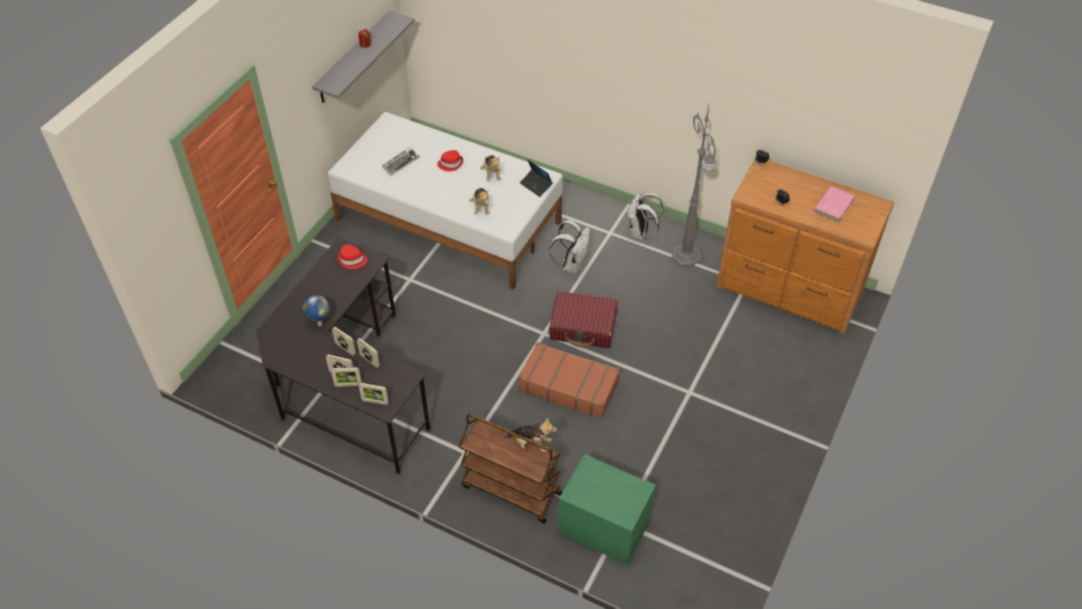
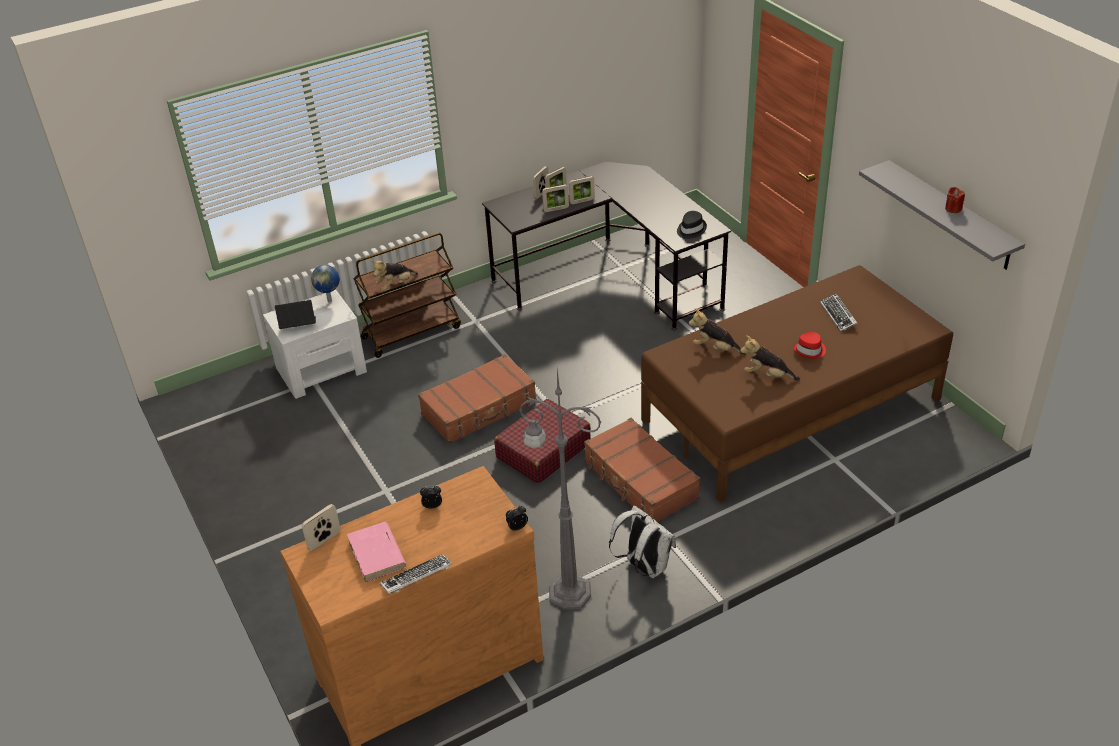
camera: 125 degrees right, 10 degrees down
(319, 324) = (624, 195): globe -> globe (330, 300)
(352, 260) = (690, 230): red hat -> black hat
(375, 401) = (510, 201): picture frame -> picture frame (324, 540)
(448, 220) = (792, 410): white bed -> brown bed
(536, 185) = (718, 402): laptop -> laptop (298, 326)
(572, 265) = (640, 481): white backpack -> brown suitcase
(603, 526) = (322, 370): green nightstand -> white nightstand
(830, 182) = (417, 577): none -> keyboard

